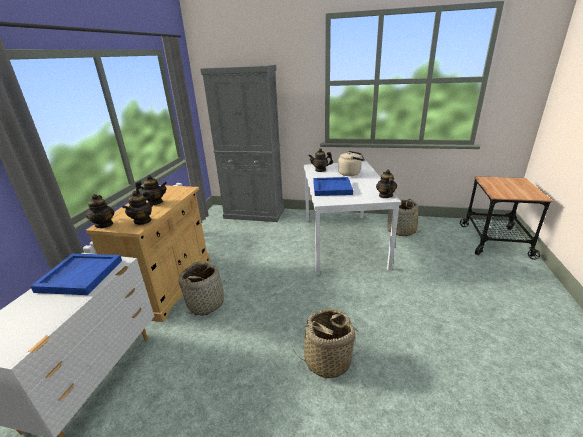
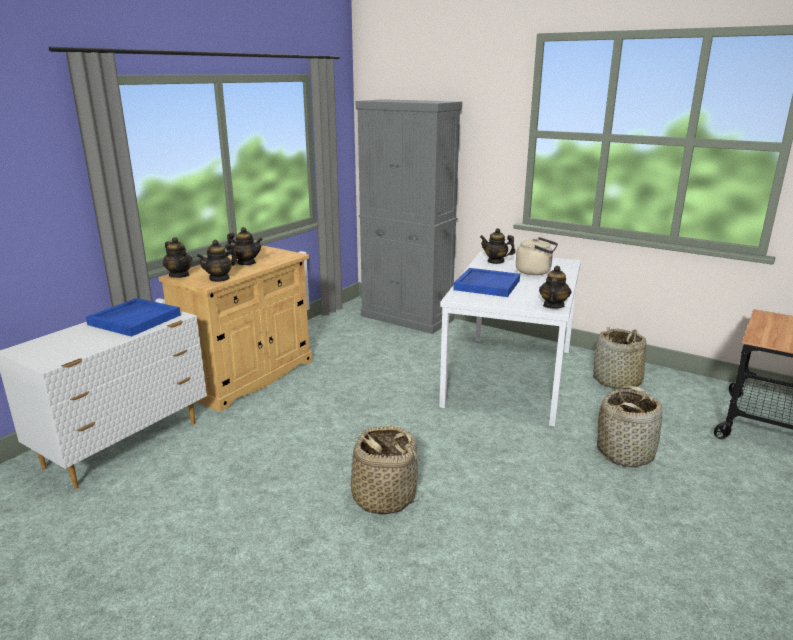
camera: 20 degrees right, 5 degrees down
(104, 224) = (179, 275): teapot -> teapot turned 45 degrees counterclockwise
(206, 303) = (279, 405): basket -> basket (625, 453)

